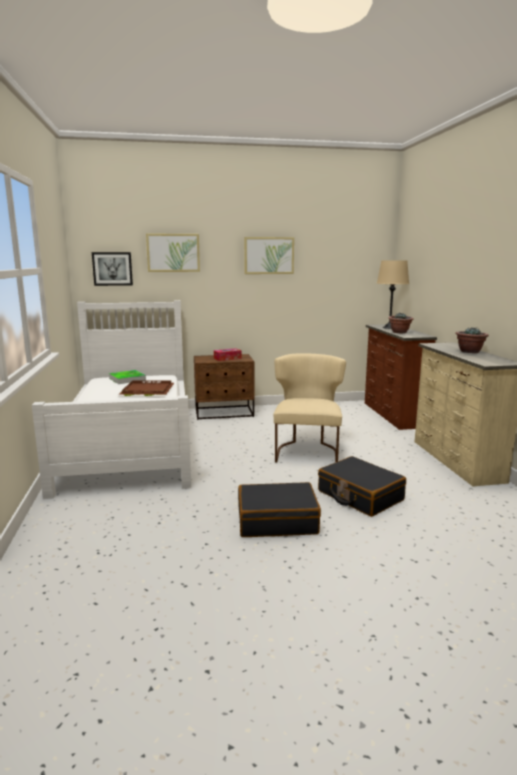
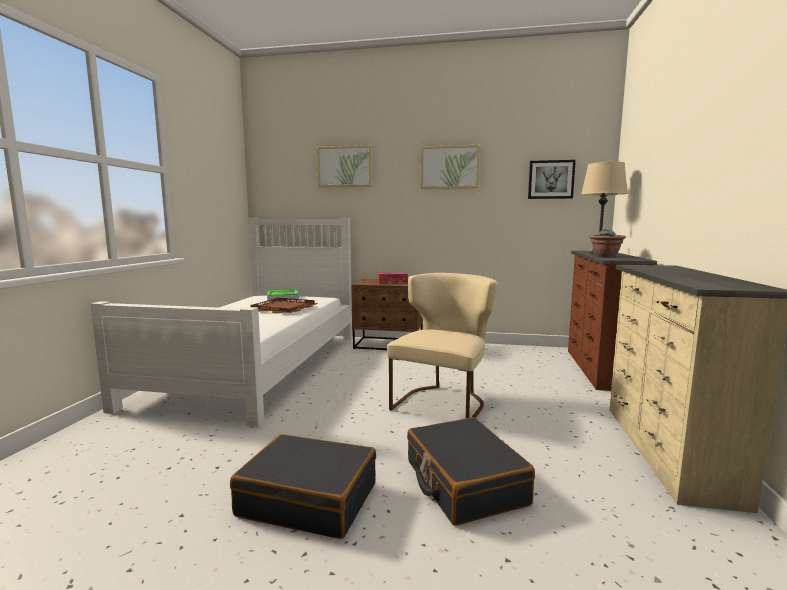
camera: 20 degrees right, 5 degrees down
(112, 269) = (285, 184): picture -> picture (551, 179)
(469, 352) = (691, 274): potted plant -> none

